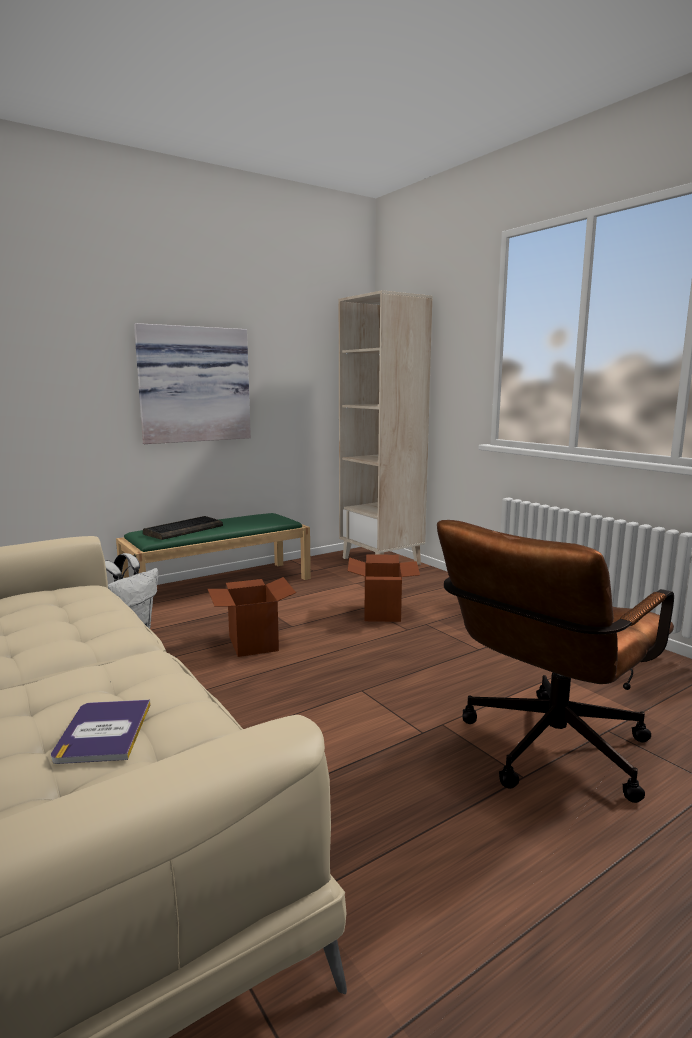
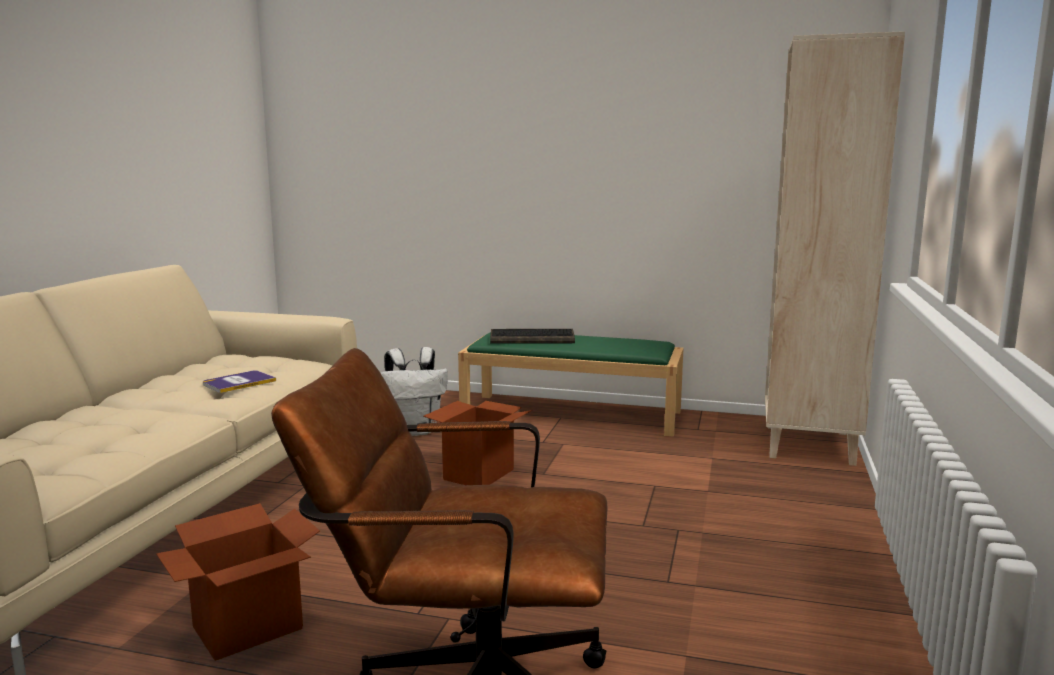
camera: 50 degrees right, 0 degrees up
(103, 732) = (62, 445): book -> book (239, 382)
(193, 384) = (584, 173): picture -> none
(382, 613) = (659, 498): cardboard box -> cardboard box (247, 628)

